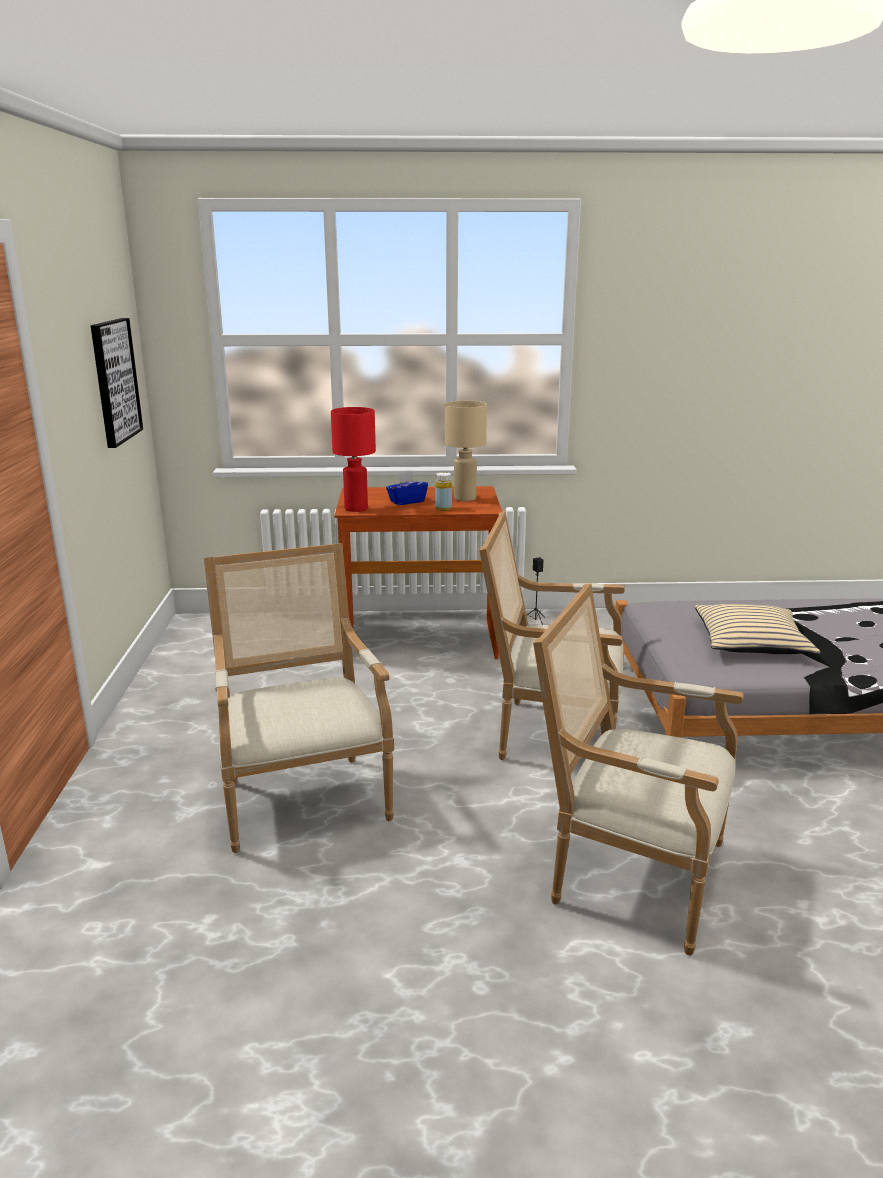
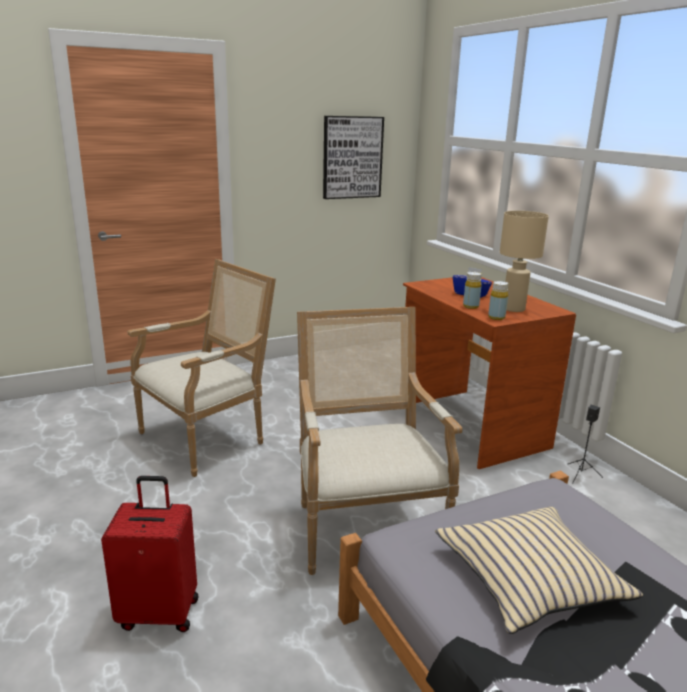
camera: 65 degrees right, 0 degrees up
(356, 508) = (427, 285): red table lamp -> none
(482, 508) = (496, 317): none -> yellow bottle
(628, 873) = (160, 612): armchair -> red suitcase

